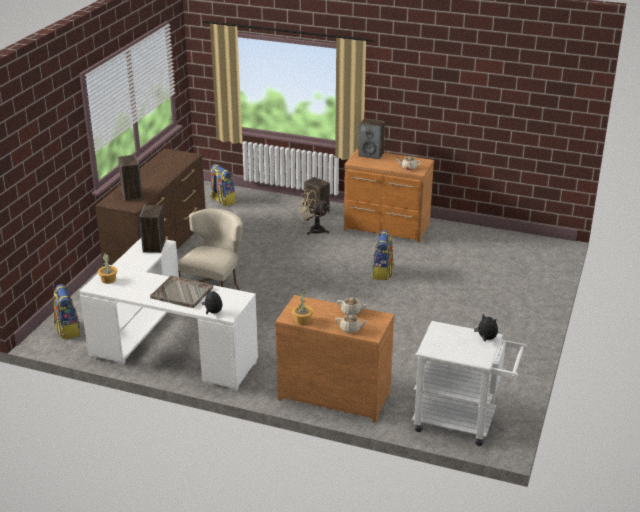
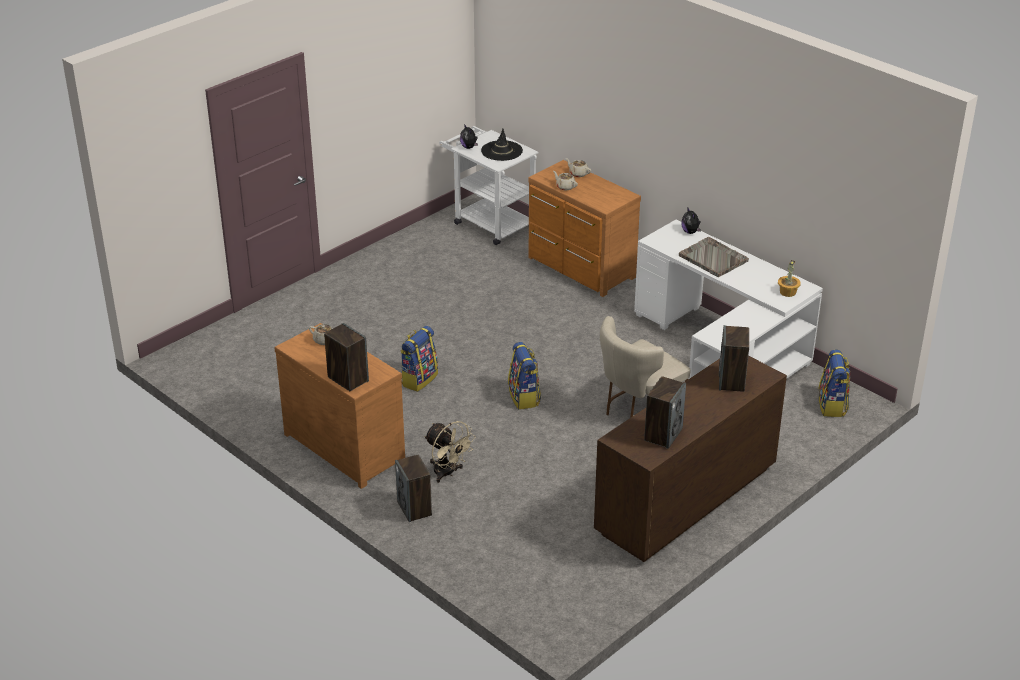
camera: 155 degrees left, 5 degrees up
(154, 246) = (721, 333): speaker -> speaker (663, 434)
(222, 201) = (543, 580): backpack -> backpack (524, 397)
(302, 320) = (615, 190): potted plant -> none
(451, 343) = (501, 151): none -> black hat

